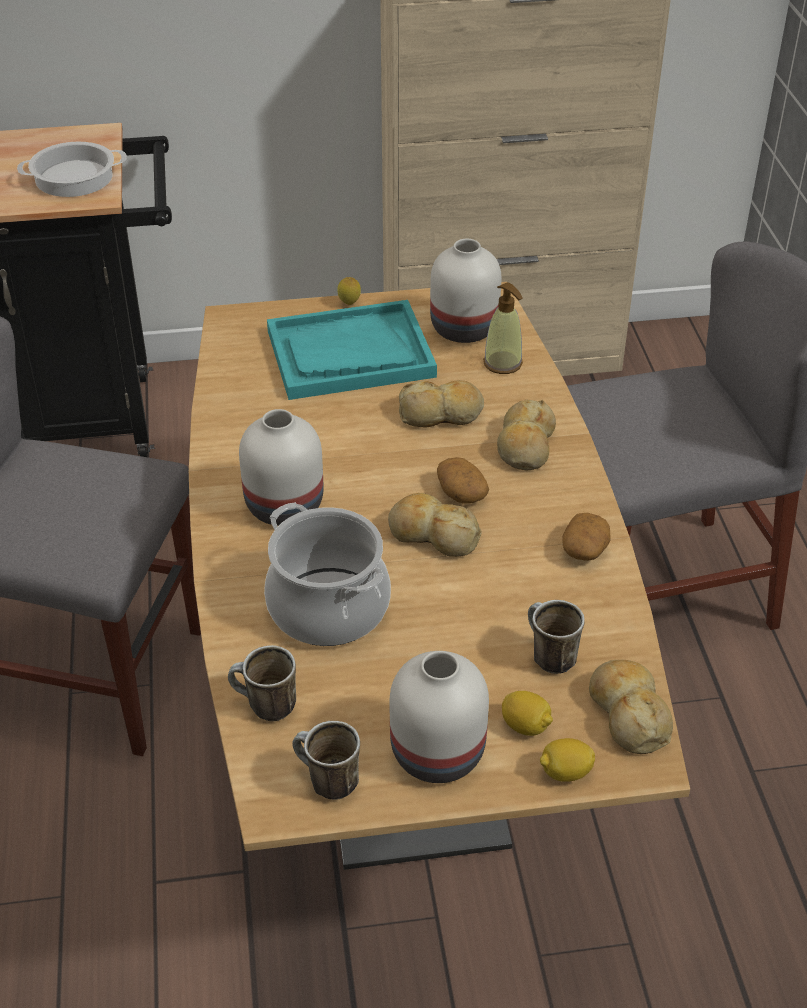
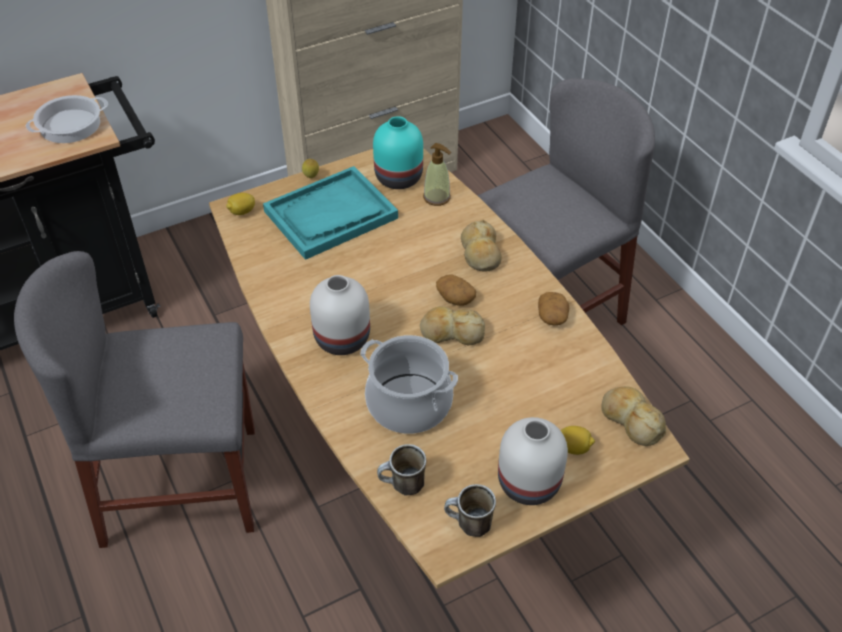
camera: 20 degrees left, 5 degrees up
(441, 414) = (414, 244): bread -> none
(465, 327) = (399, 177): white vase -> turquoise vase
(547, 656) = (564, 397): mug -> none
(565, 772) = (612, 471): lemon -> lemon (242, 212)

